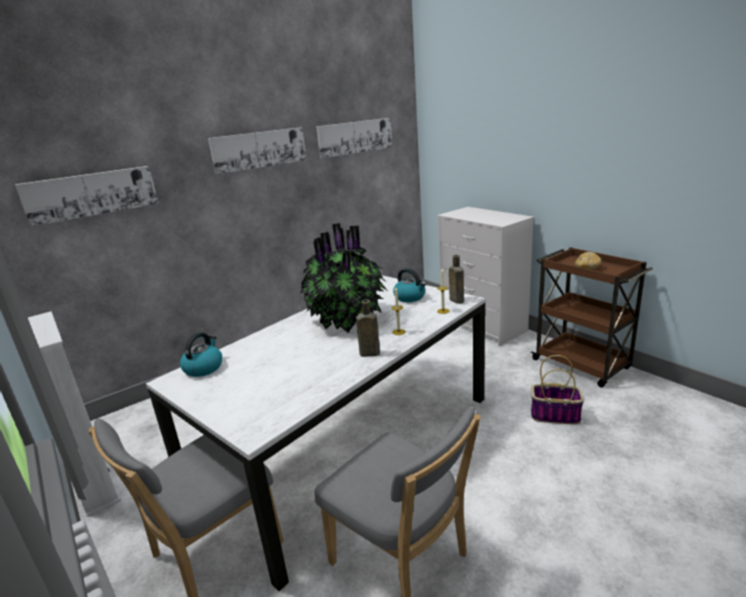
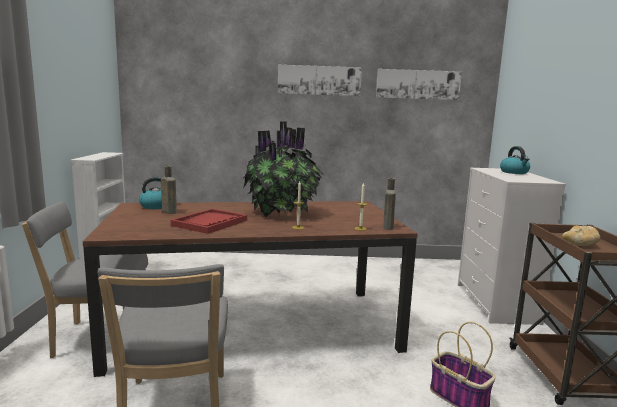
camera: 35 degrees right, 10 degrees down
(91, 194) = (188, 91): picture -> none
(315, 363) = (210, 223): none -> red tray
(348, 445) = (254, 327): white dining table -> brown dining table
(368, 353) = (250, 229): brown bottle -> brown bottle (168, 212)
(410, 297) = (356, 216): kettle -> kettle (514, 172)

